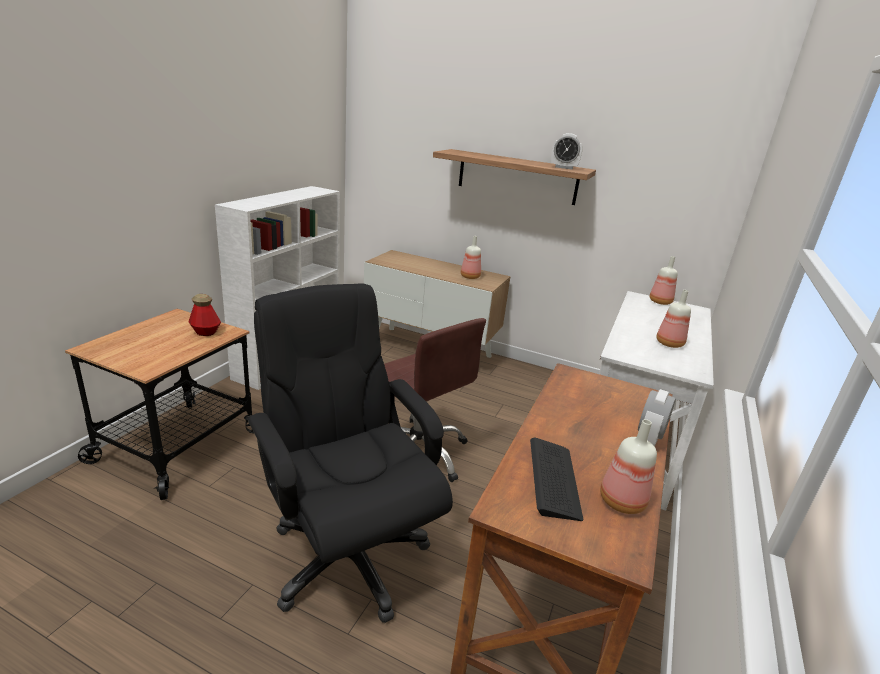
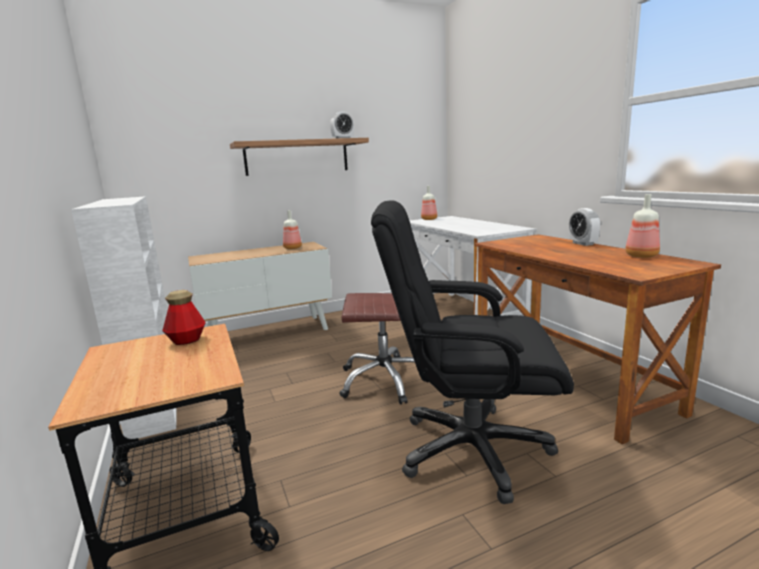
camera: 45 degrees left, 10 degrees down
(553, 479) = (611, 262): keyboard -> none
(668, 343) = (481, 226): bottle -> none

